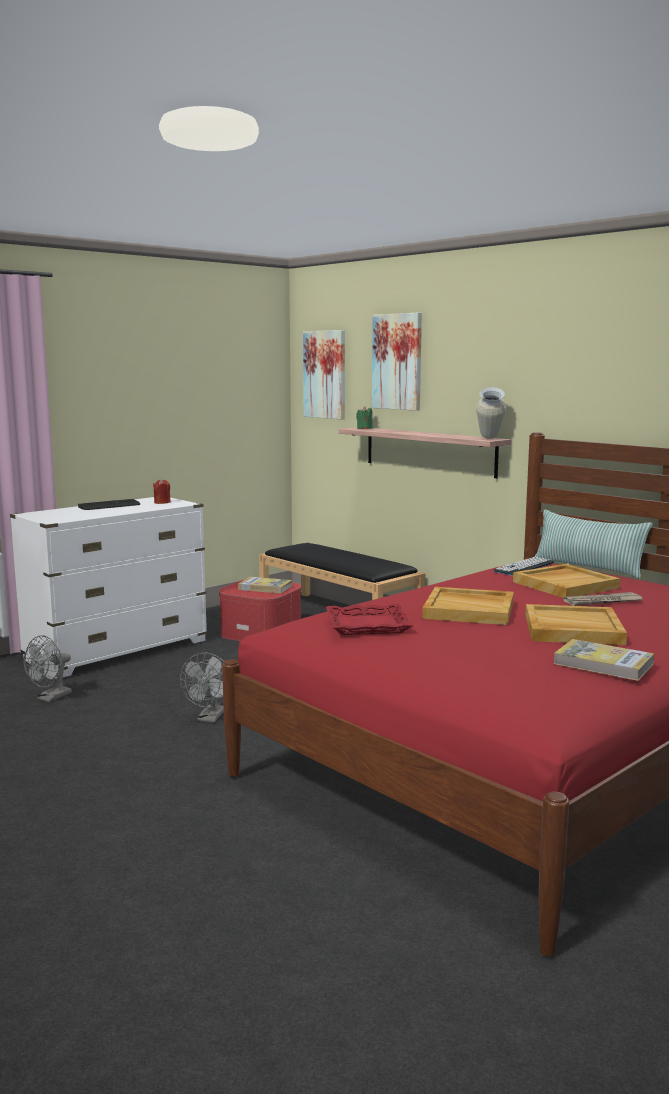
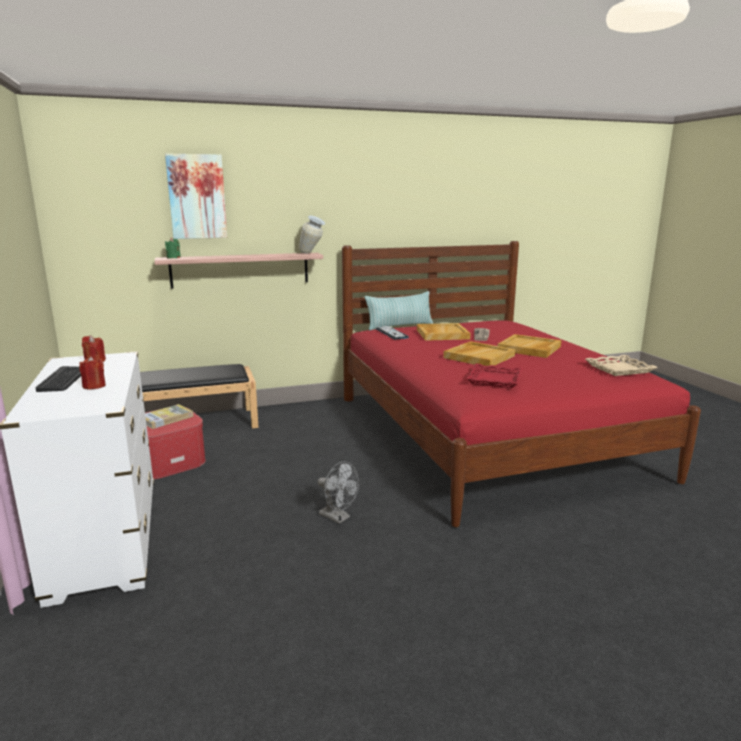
camera: 65 degrees left, 5 degrees up
(50, 698) = (195, 599): grey fan -> none
(98, 512) = (94, 386): none -> red candle
(325, 374) = (98, 210): picture -> none
(543, 685) = (619, 369): none -> beige tray
(603, 664) = (589, 355): book -> none

